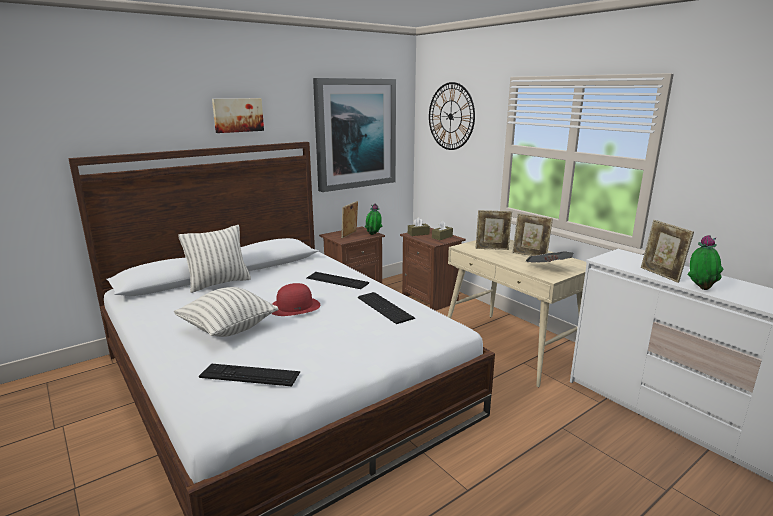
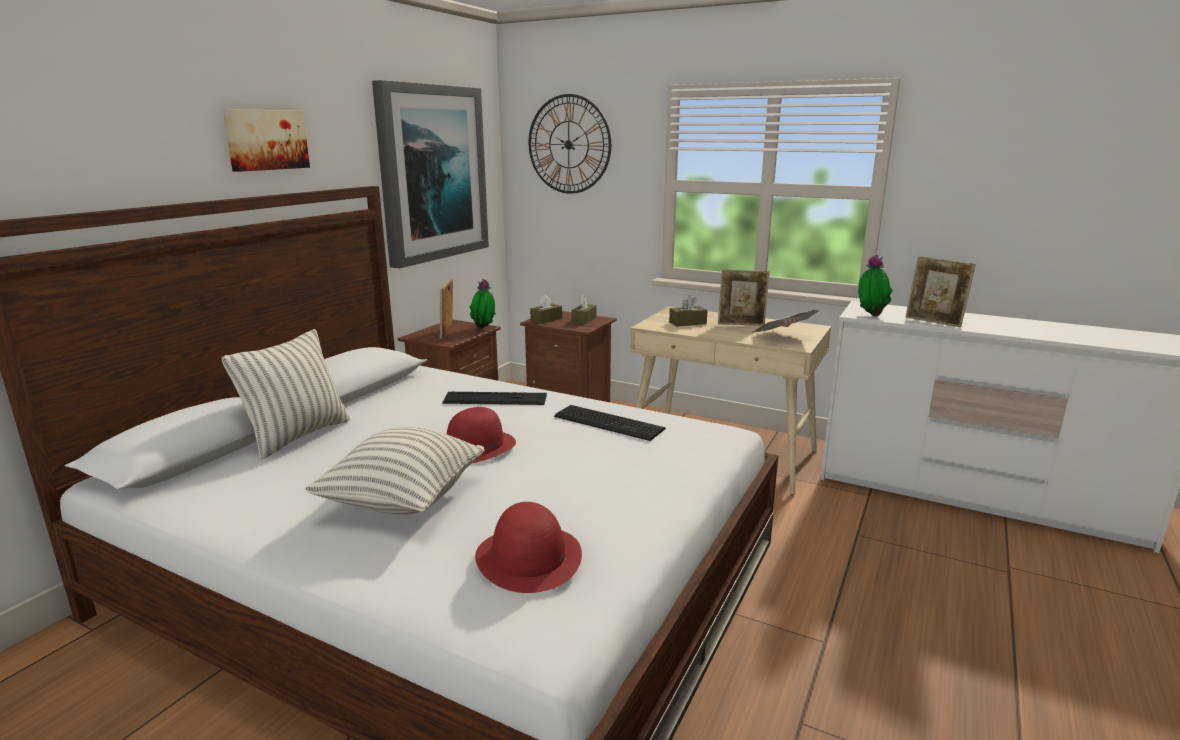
camera: 25 degrees left, 0 degrees up
(250, 374) = (529, 557): keyboard -> red hat
(492, 249) = (687, 323): picture frame -> brown tissue box
(700, 288) = (987, 330): potted plant -> potted plant (870, 315)

